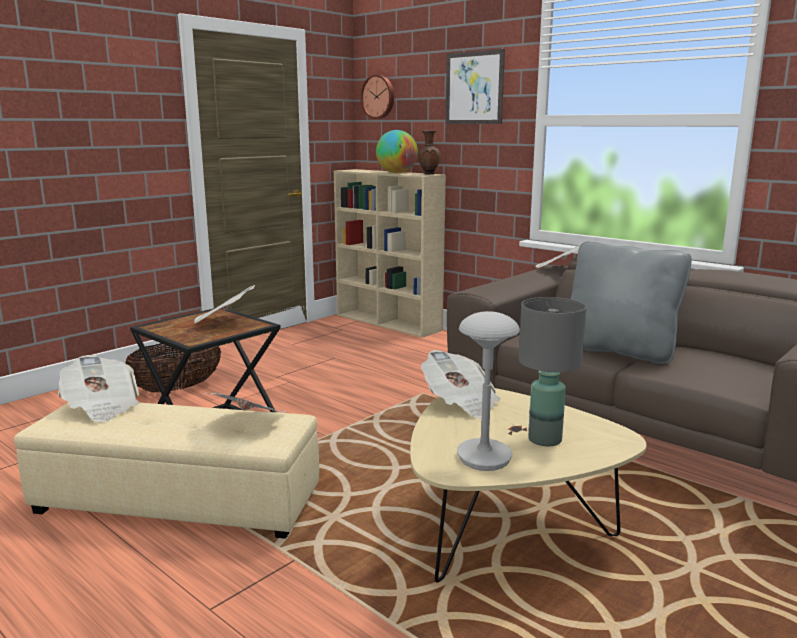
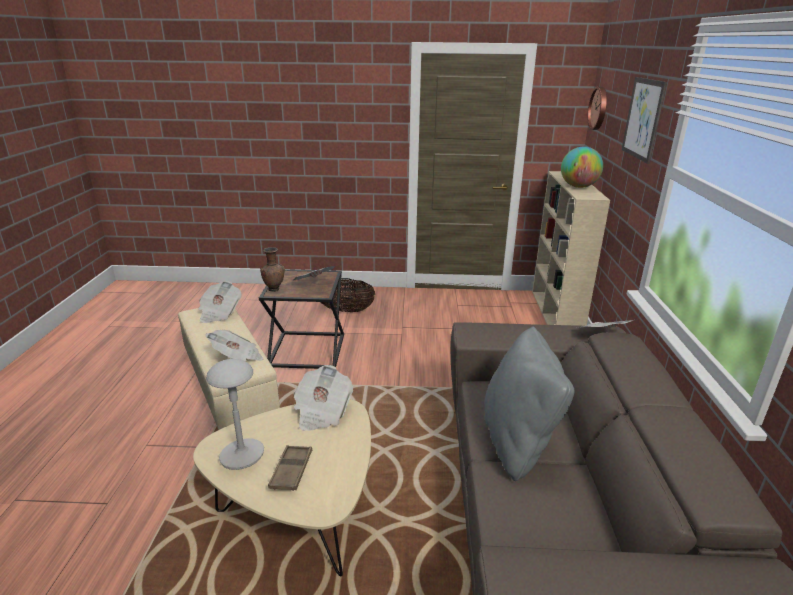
camera: 50 degrees right, 10 degrees up
(428, 174) = (594, 196): brown vase -> brown vase (274, 289)
(544, 440) = (291, 471): grey table lamp -> brown tray

